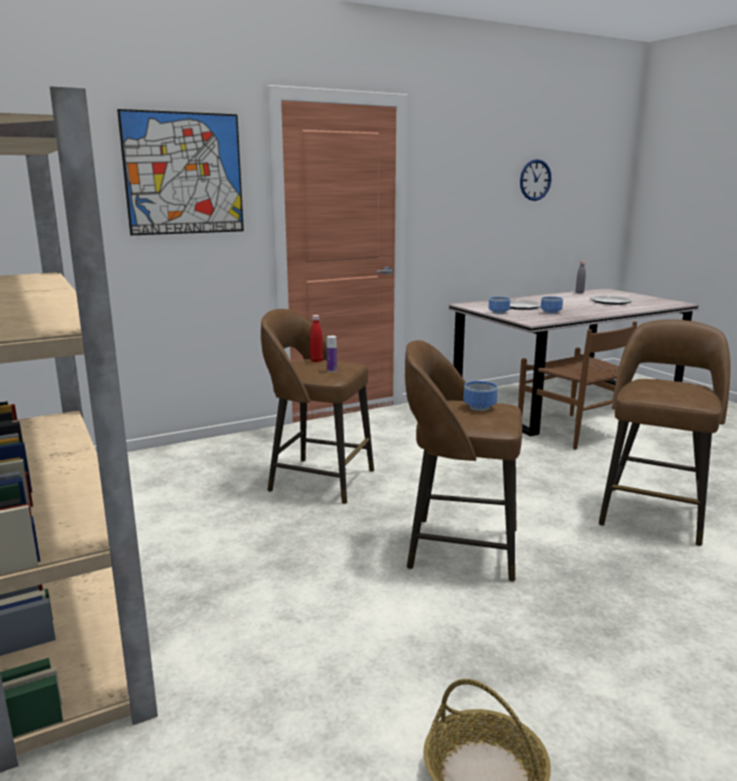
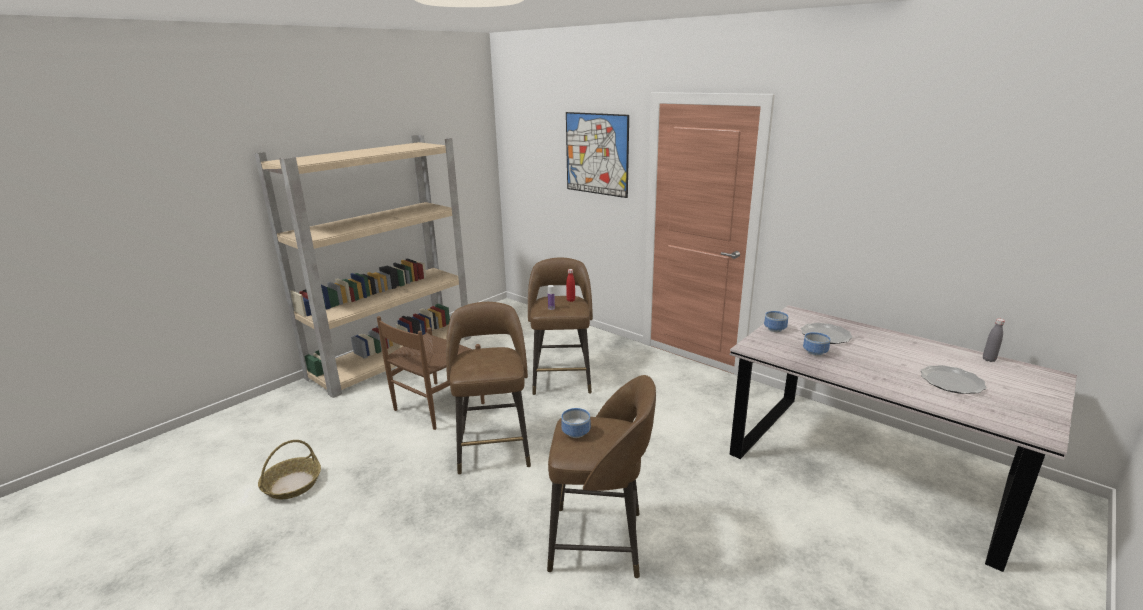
camera: 70 degrees right, 5 degrees up
(480, 407) = (495, 362): bowl -> bowl (577, 433)
(535, 180) = (956, 196): wall clock -> none
(571, 432) = (766, 479): brown chair -> brown chair (436, 406)

